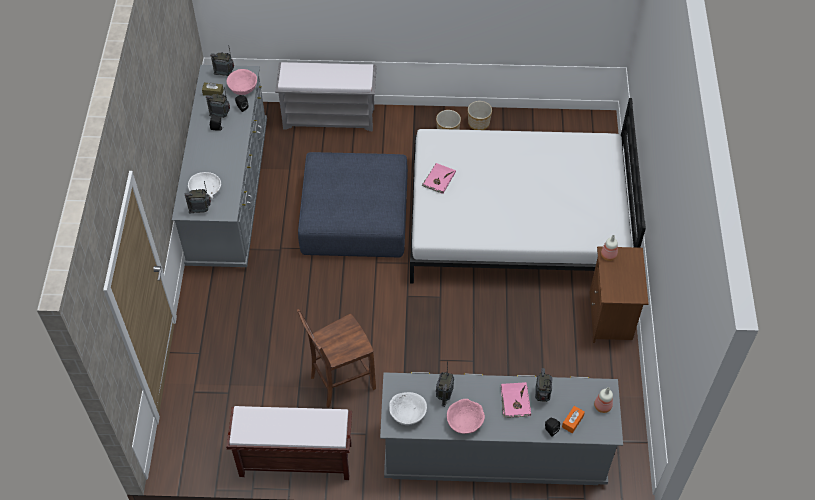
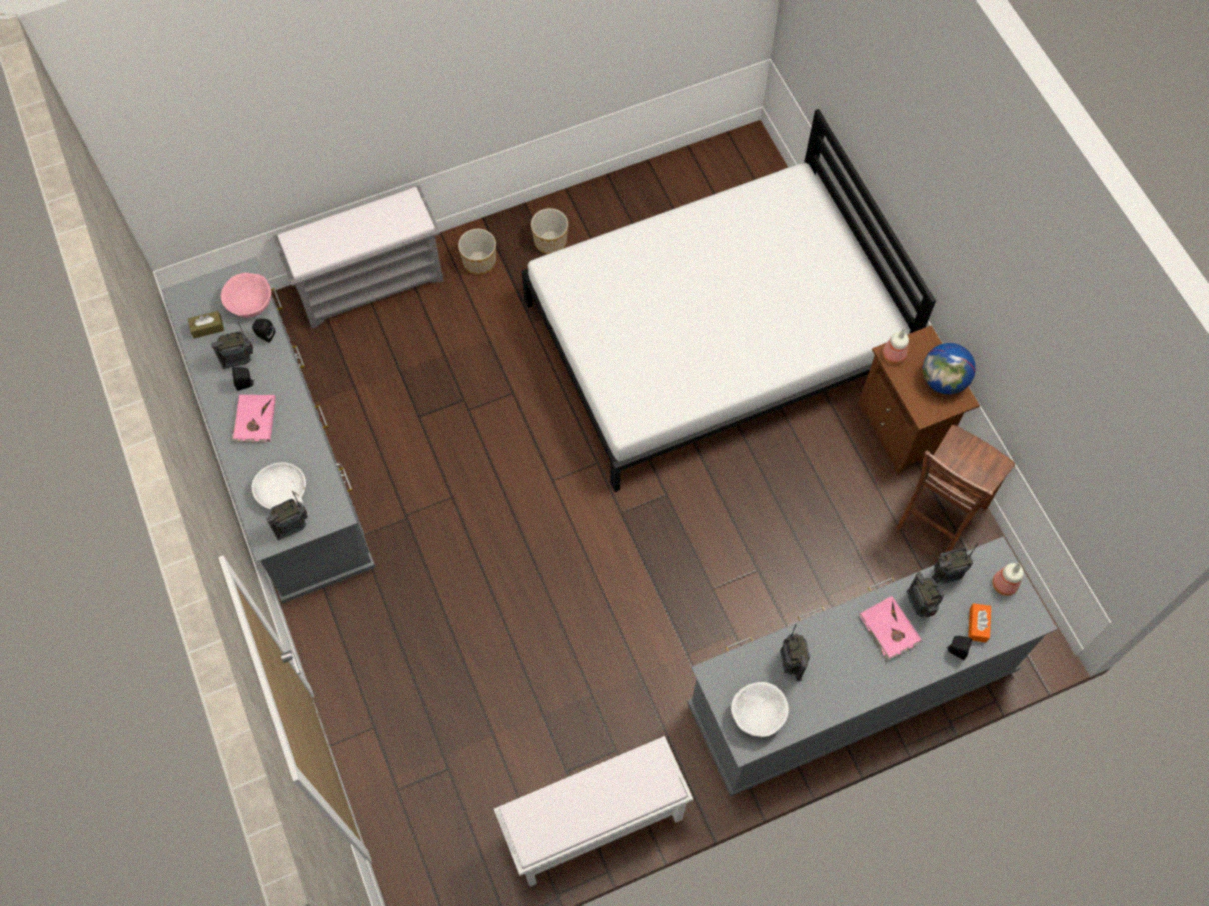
camera: 25 degrees left, 10 degrees up
(225, 73) = (209, 289): radio -> radio (946, 574)
(294, 460) = (593, 826): brown bench -> white bench
(340, 382) = (596, 681): brown chair -> brown chair (938, 517)
(355, 217) = (488, 423): blue ottoman -> none
(438, 179) = (598, 330): pink book -> pink book (254, 420)
(465, 422) = (840, 691): pink bowl -> none
(478, 123) = (585, 211): planter -> planter (479, 261)
(632, 281) = (943, 381): none -> globe

